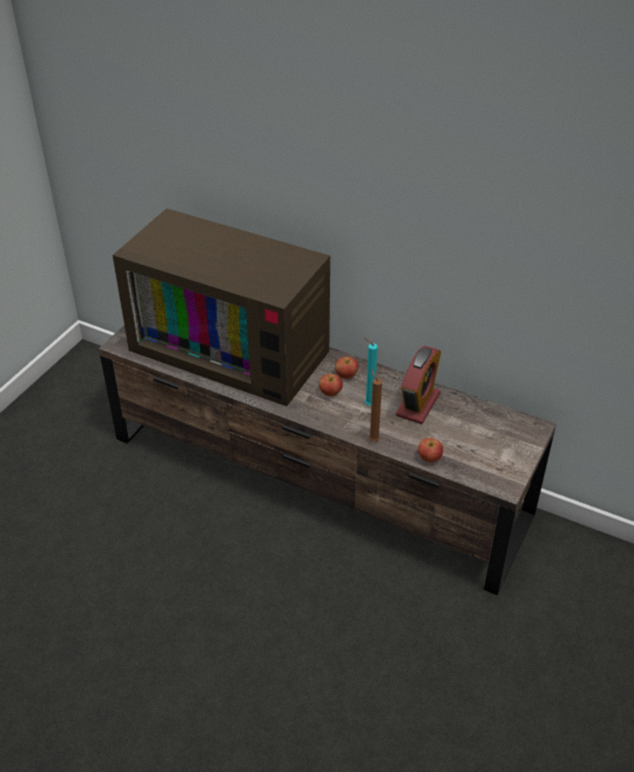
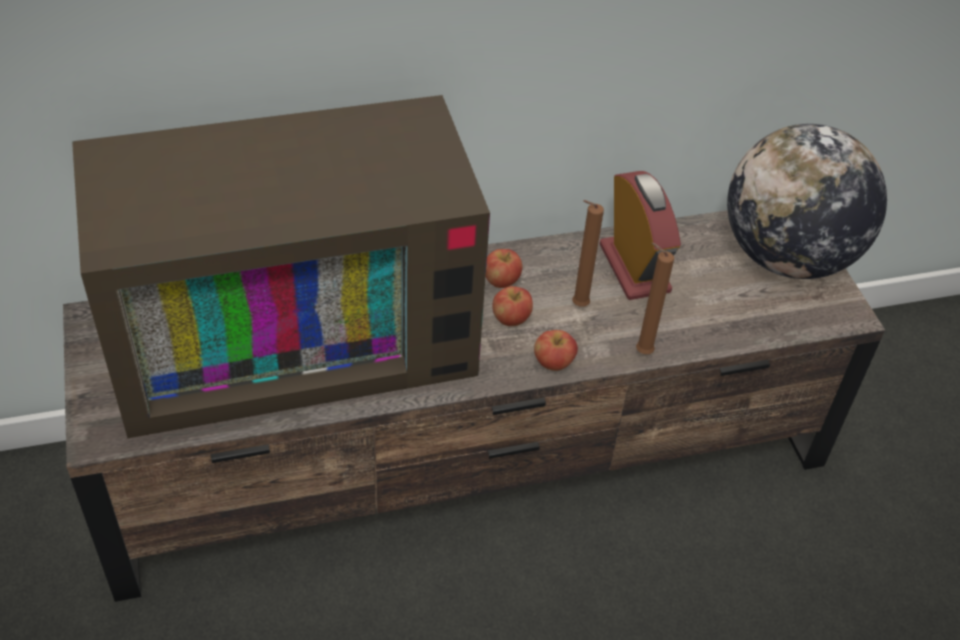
camera: 45 degrees left, 5 degrees up
(368, 404) = (577, 306): turquoise candle -> brown candle
(429, 458) = (732, 333): apple -> apple (553, 363)
(507, 443) = (787, 257): none -> globe

